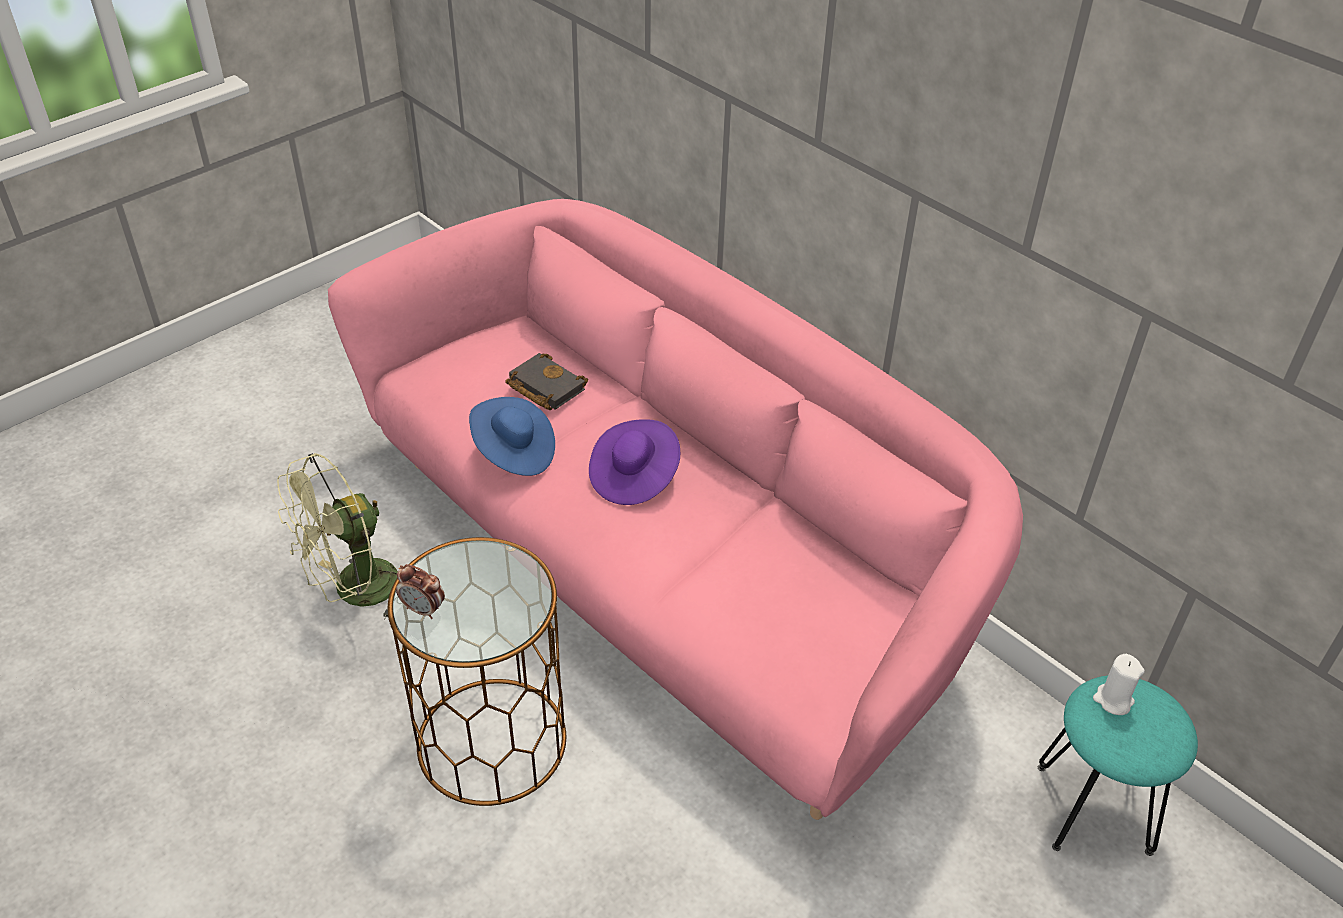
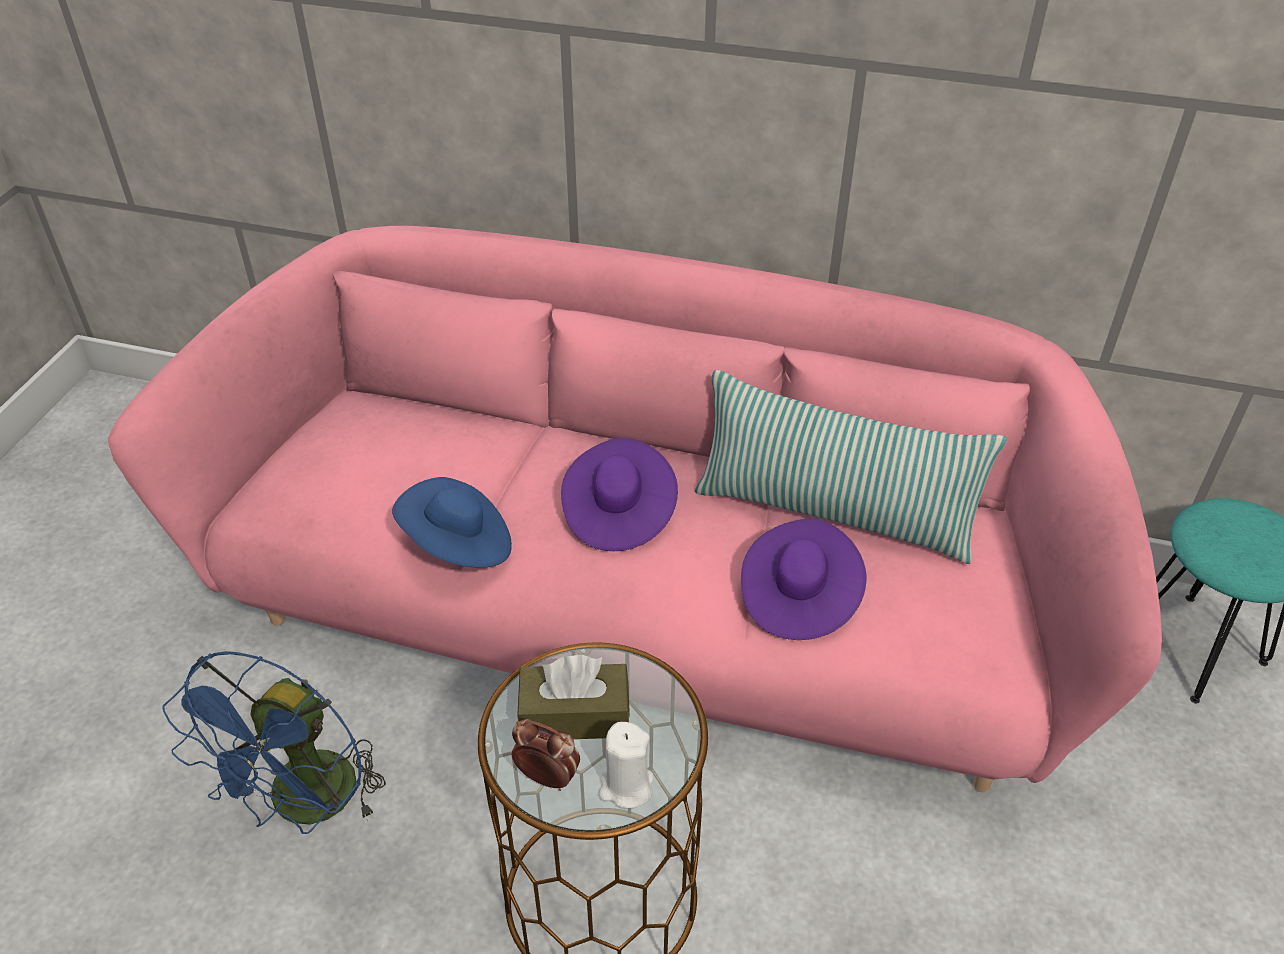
camera: 30 degrees left, 0 degrees up
(355, 592) = (306, 807): green fan -> blue fan
(423, 610) = (547, 777): alarm clock -> alarm clock turned 150 degrees counterclockwise
(469, 583) = (574, 715): none -> brown tissue box
(543, 387) = (437, 458): black book -> none
(713, 592) = (798, 598): none -> purple hat
(788, 545) = (834, 513): none -> pillow
(1113, 700) = (1217, 528): white candle -> white candle (626, 786)

